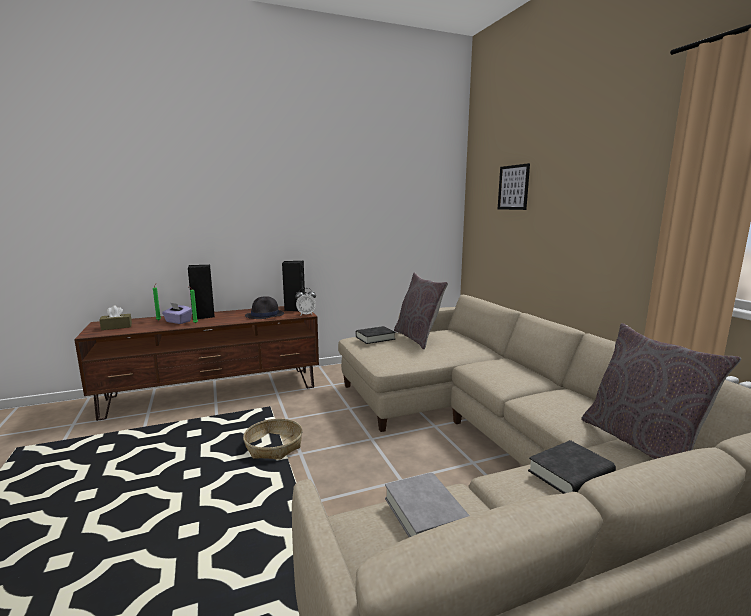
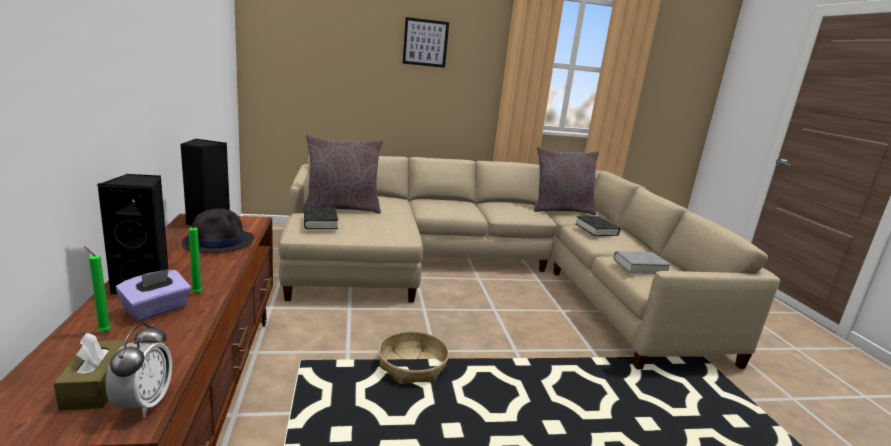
camera: 80 degrees left, 5 degrees up
(306, 314) = (255, 220): alarm clock -> alarm clock (144, 403)
(513, 187) = (335, 32): picture -> picture (425, 42)

